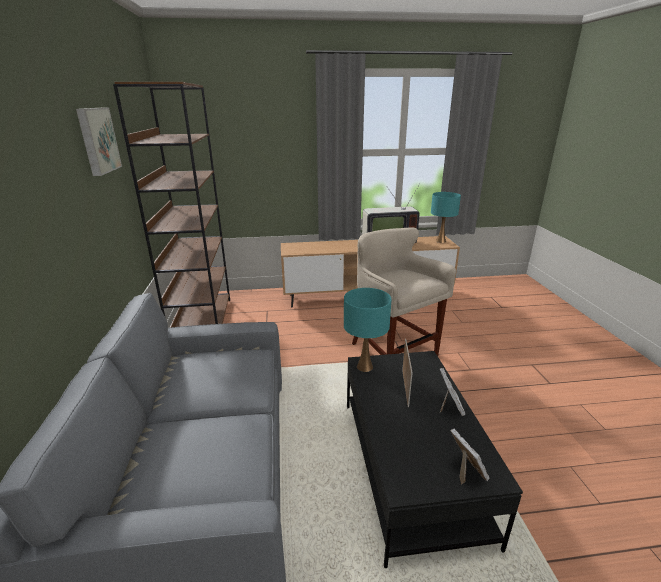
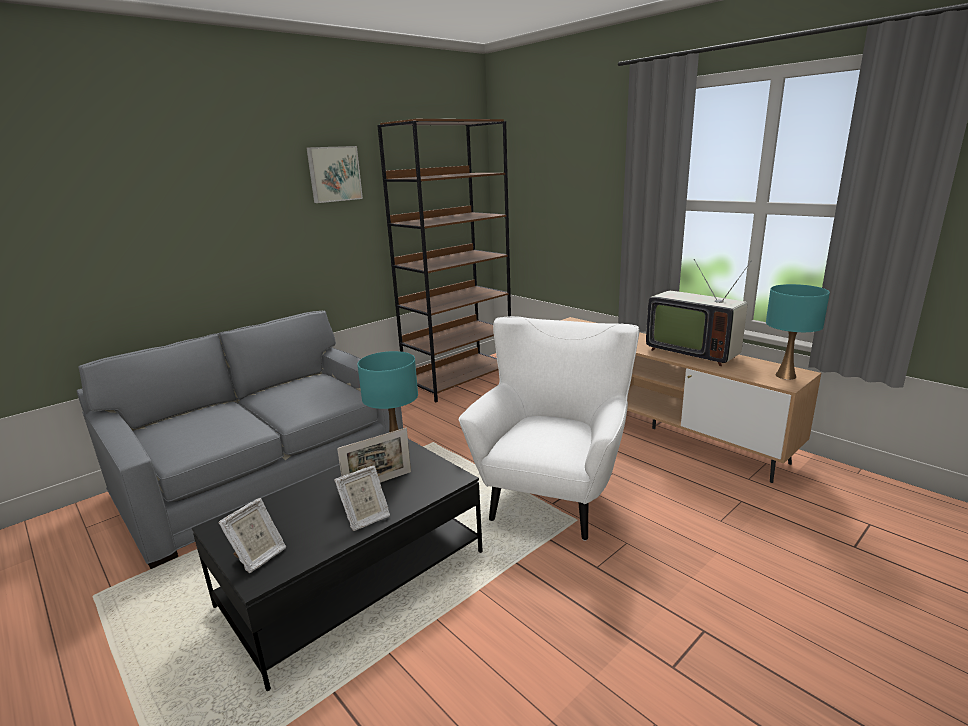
camera: 55 degrees right, 5 degrees down
(393, 351) = (554, 492): beige stool -> white armchair

